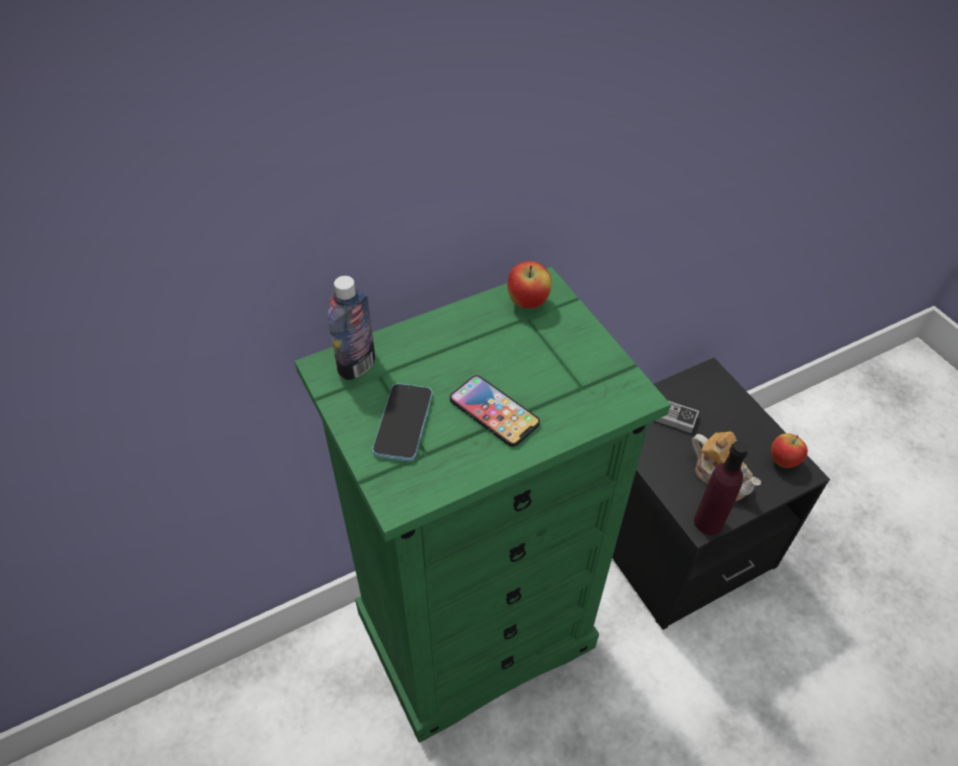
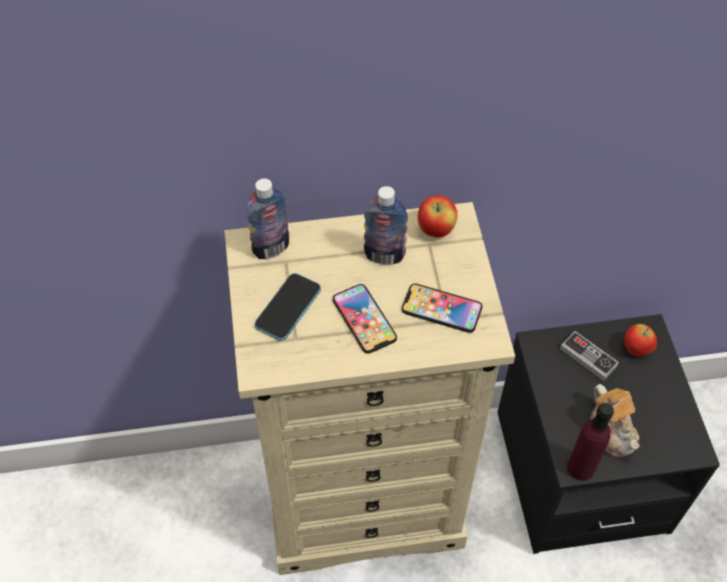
camera: 20 degrees right, 5 degrees up
(476, 629) = (363, 496): green dresser -> beige dresser
(485, 341) = (384, 256): none -> bottle
(572, 378) = (441, 309): none -> phone
(783, 461) = (681, 434): apple -> apple (636, 349)

